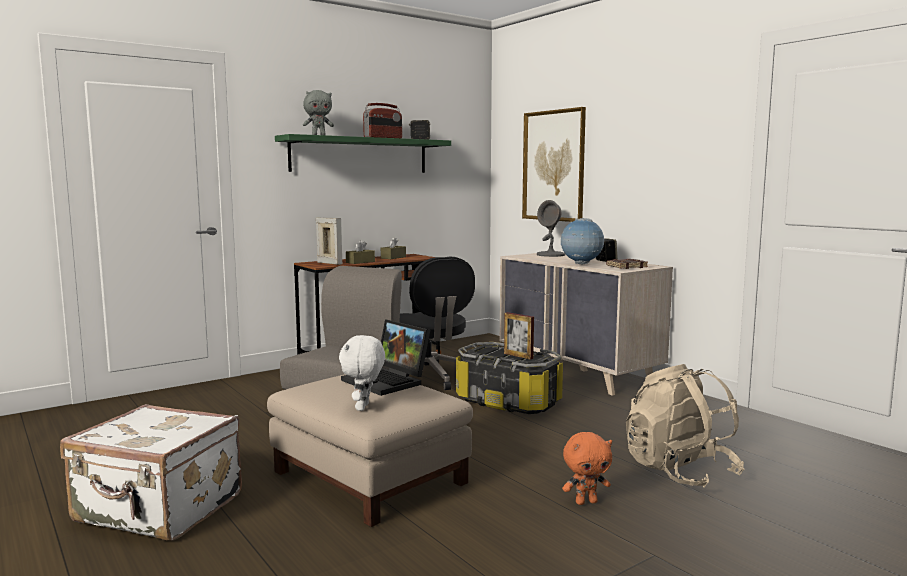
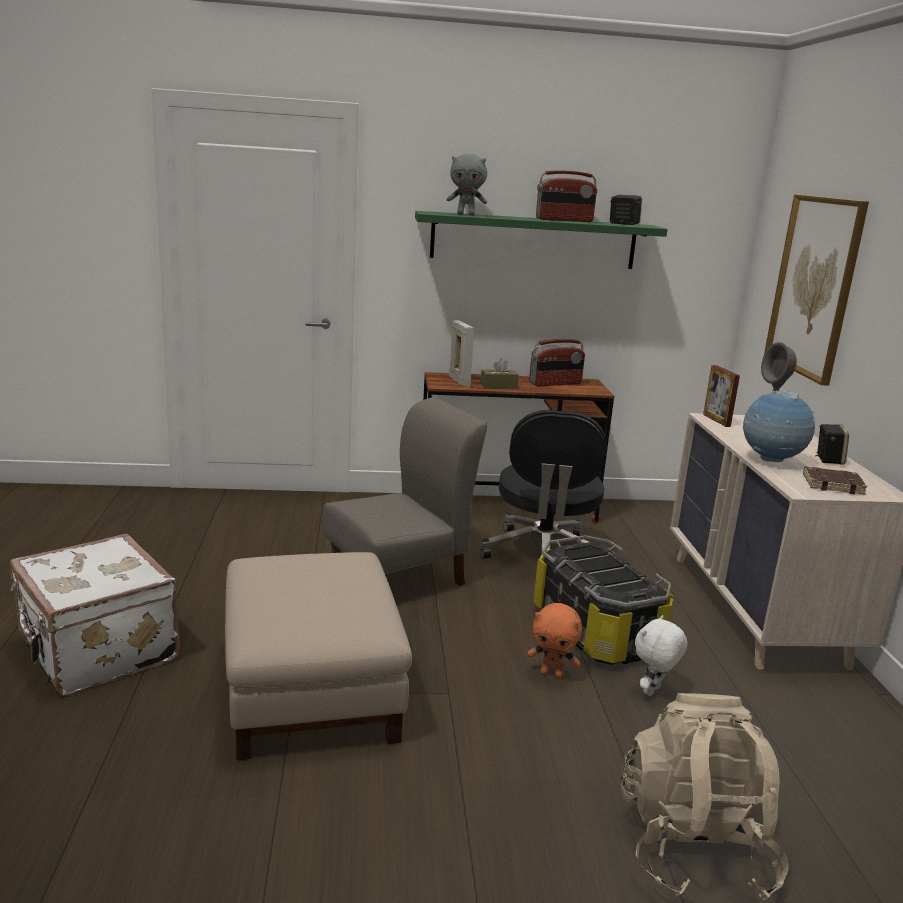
camera: 30 degrees right, 10 degrees up
(363, 407) = (269, 619): white plush toy -> white plush toy (653, 691)
(388, 381) = (347, 585): laptop -> none
(393, 257) = (555, 383): brown tissue box -> radio
(518, 356) = (613, 576): picture frame -> picture frame (716, 420)
(586, 502) = (503, 838): orange plush toy -> orange plush toy (552, 674)

